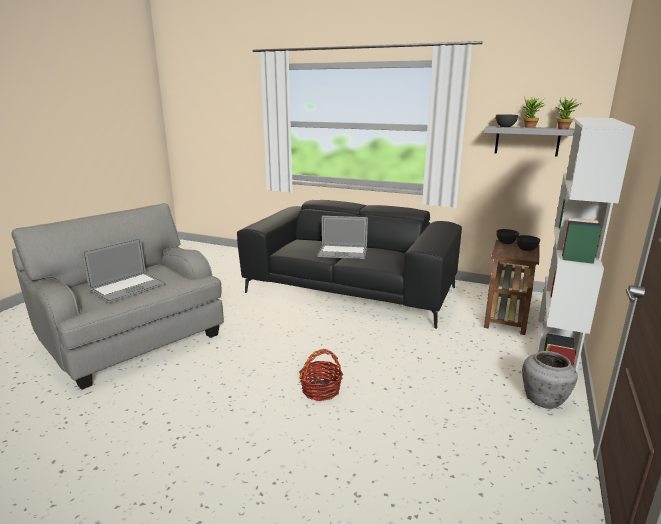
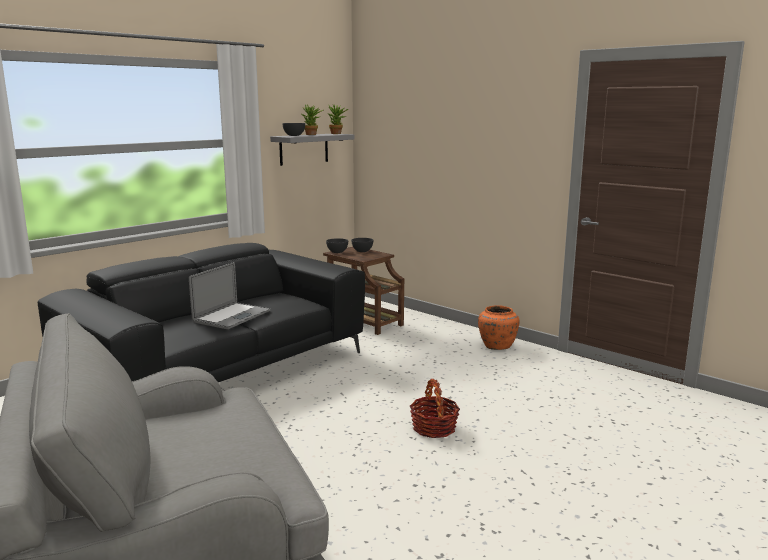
camera: 70 degrees left, 5 degrees down
(128, 288) = (216, 450): laptop -> none
(544, 400) = (497, 346): grey vase -> orange vase
(556, 351) = (436, 324): white bookcase -> none

